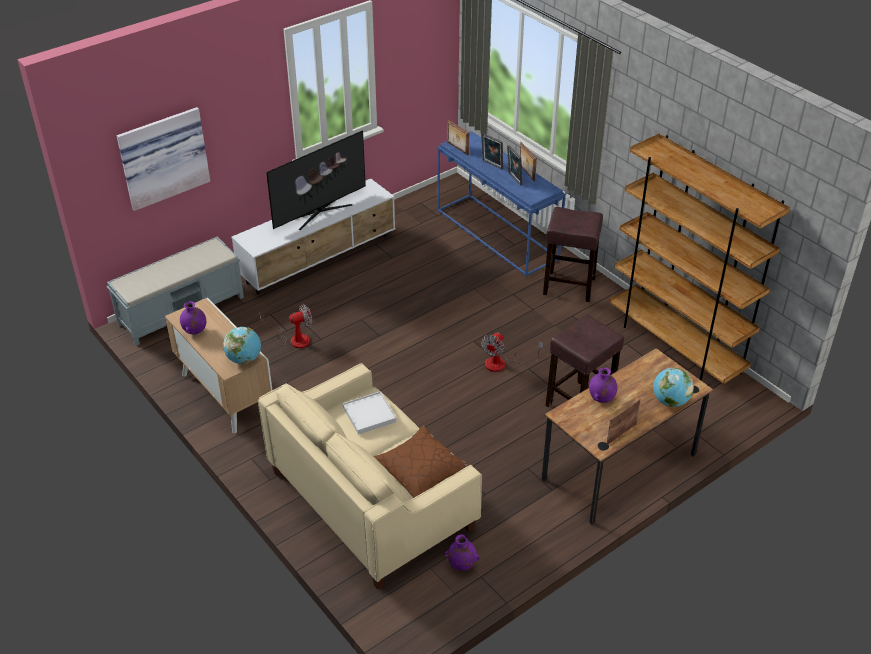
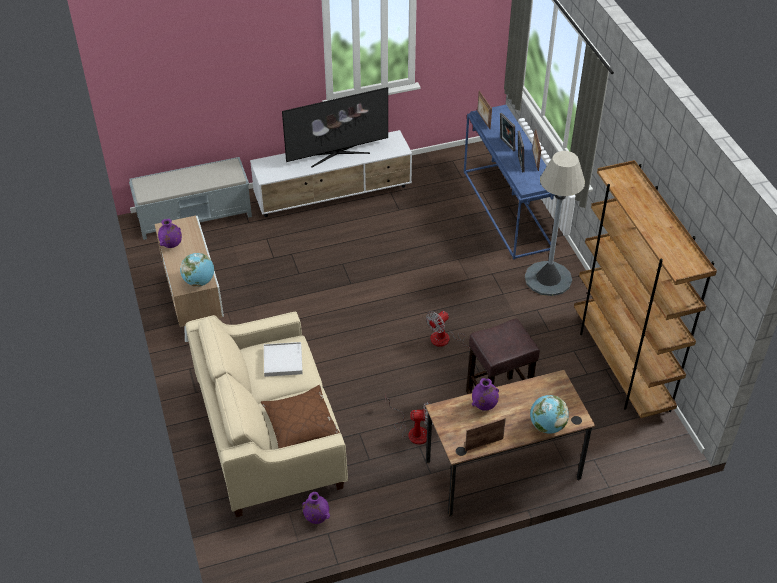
camera: 20 degrees right, 5 degrees up
(162, 157) = (190, 80): picture -> none
(294, 339) = (275, 267): fan -> fan (413, 431)
(568, 286) = (548, 279): brown stool -> grey floor lamp

